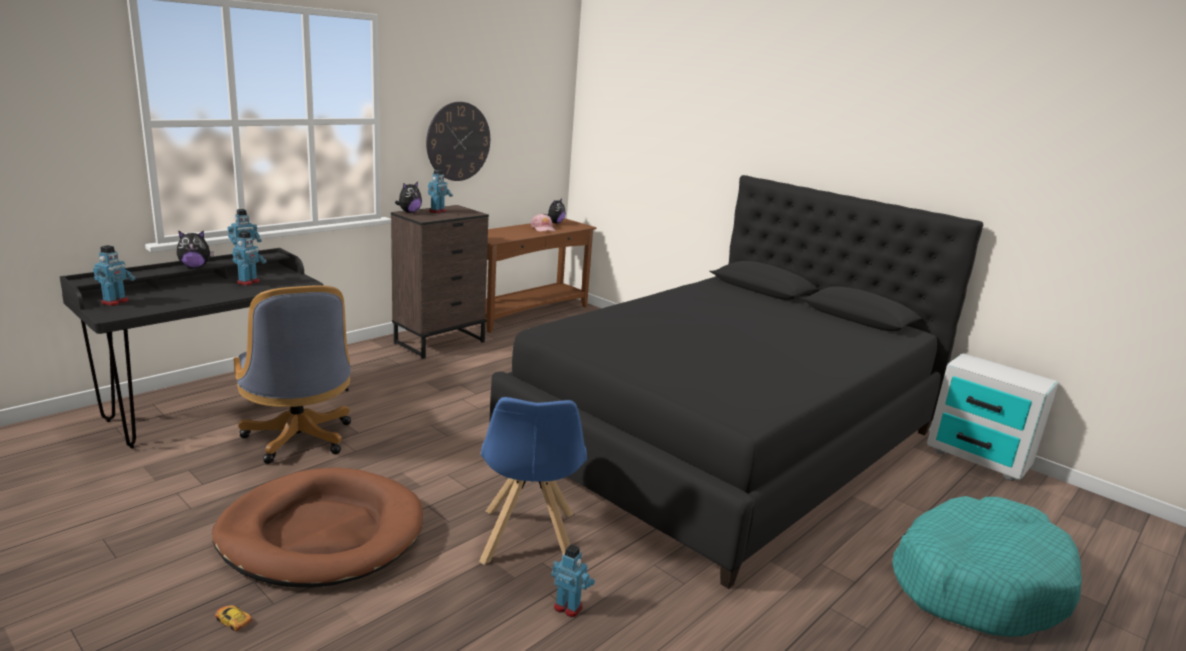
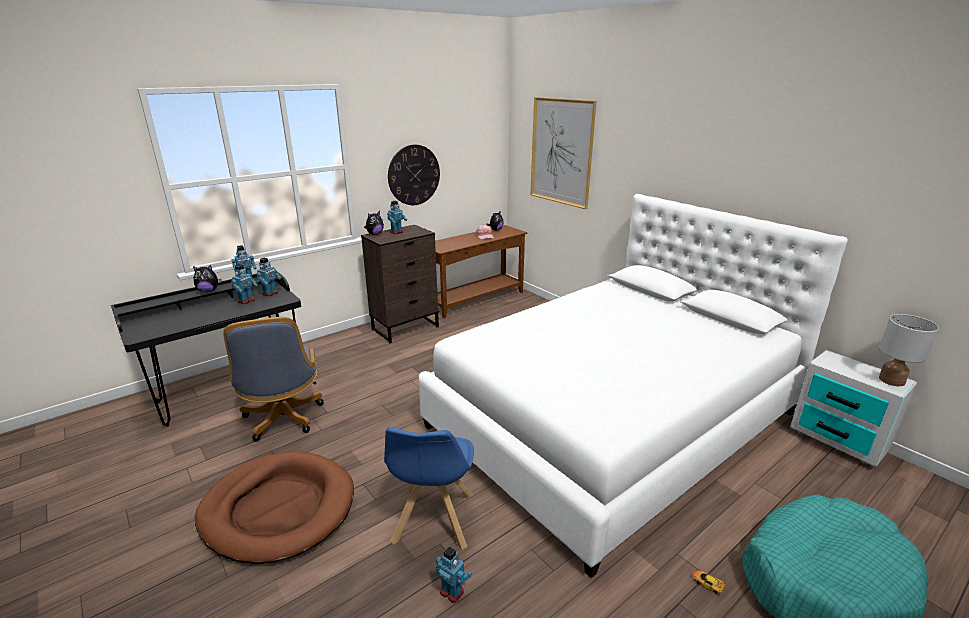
camera: 10 degrees right, 5 degrees up
(115, 302) = (146, 324): toy robot -> toy robot (270, 293)
(233, 620) = (194, 592): toy car -> toy car (708, 583)
(646, 125) = (561, 152): none -> picture
(725, 439) = (613, 419): black bed -> white bed
(1032, 380) = (891, 380): none -> grey table lamp

